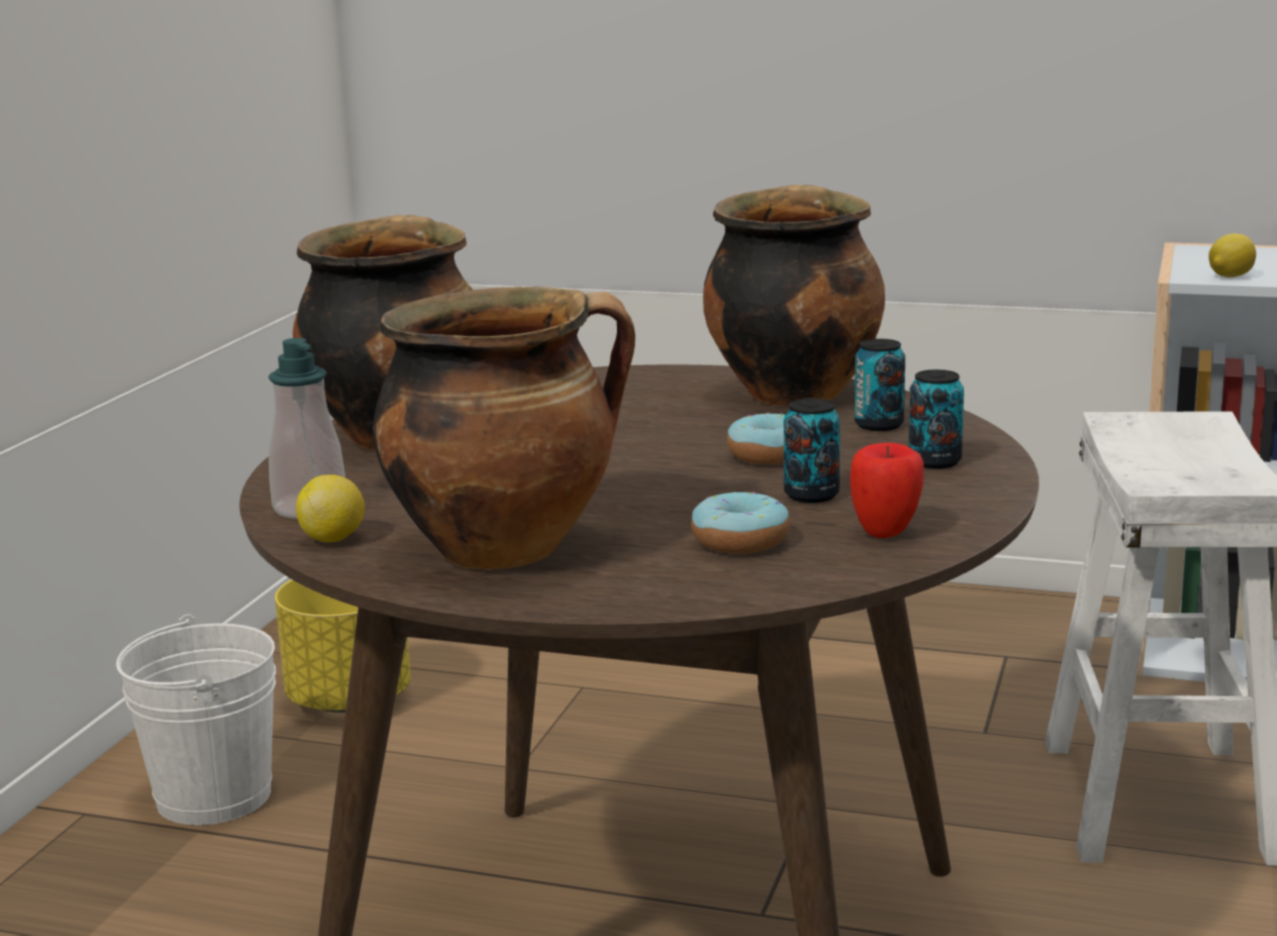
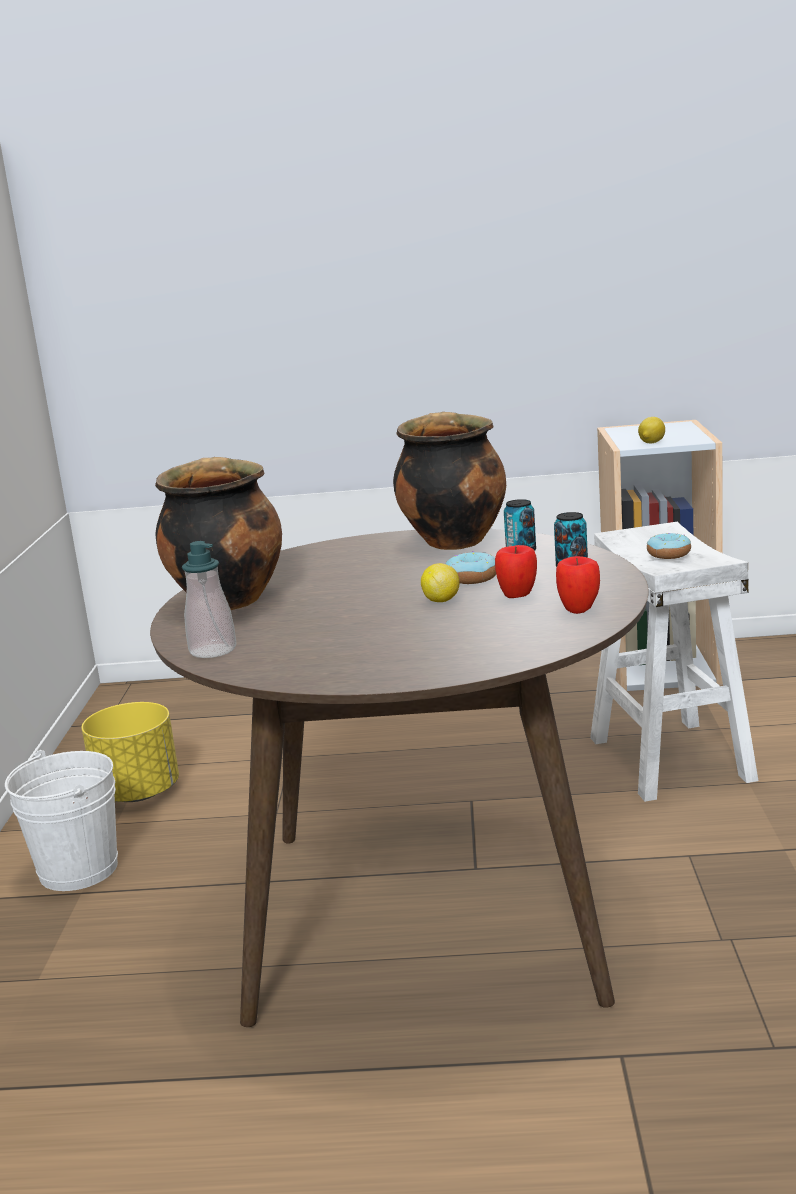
camera: 15 degrees left, 0 degrees up
(333, 539) = (246, 665): lemon -> lemon (441, 600)
(507, 548) = (363, 653): cooking pot -> none
(740, 541) = (499, 627): donut -> donut (668, 554)
(811, 495) = (517, 596): can -> apple

